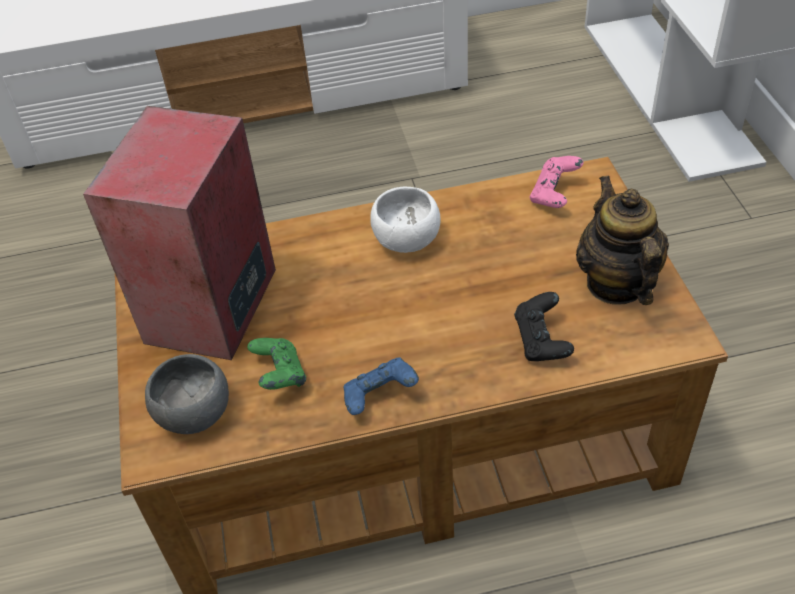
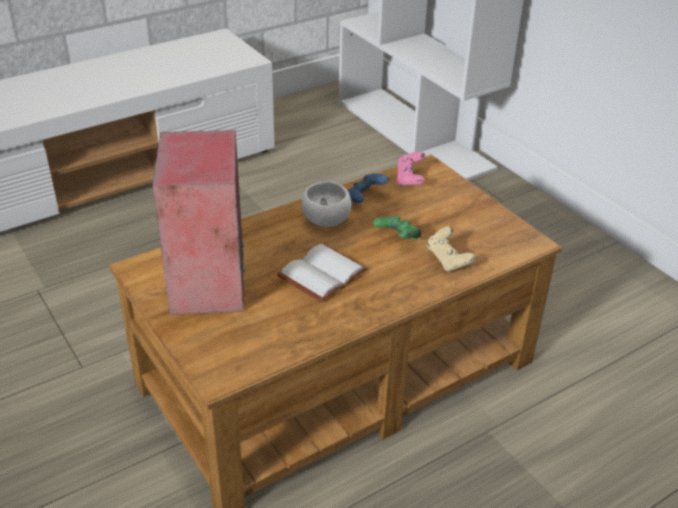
camera: 25 degrees left, 10 degrees down
(193, 411) = (234, 346): grey bowl -> none
(279, 376) = (284, 313): green game controller -> green game controller (397, 239)
(358, 323) = (321, 273): none -> white book
(380, 397) = (361, 311): blue game controller -> blue game controller (365, 198)
(542, 341) = (448, 260): black game controller -> beige game controller
(616, 283) = (476, 221): teapot -> none

